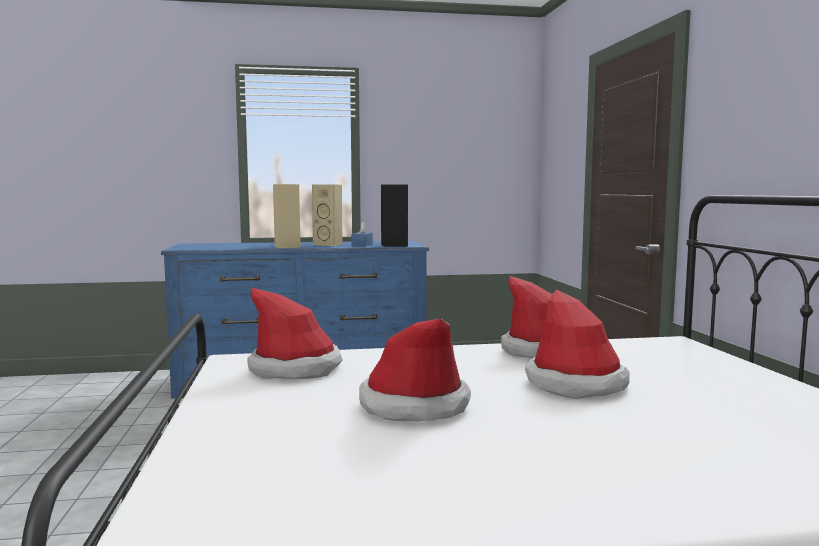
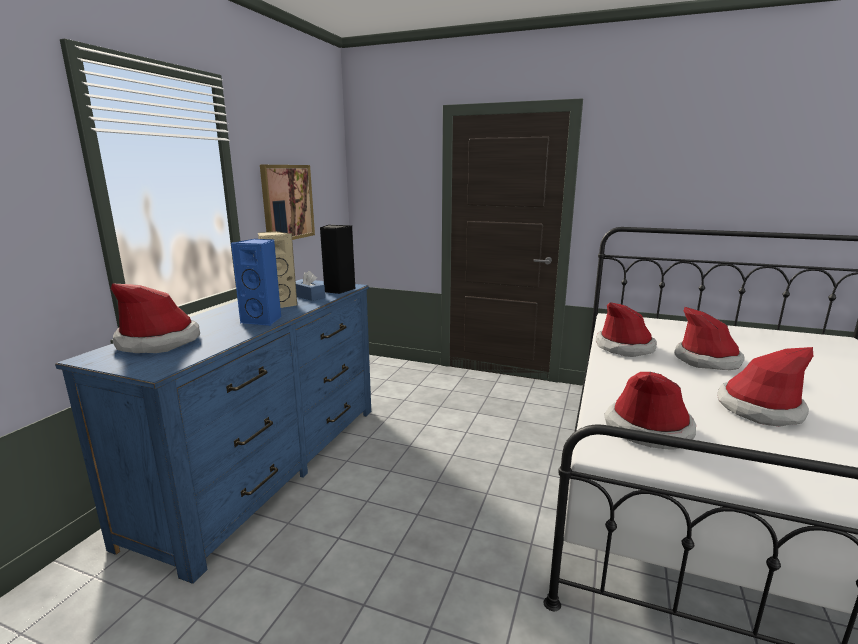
camera: 60 degrees left, 10 degrees up
(223, 245) = (159, 342): none -> hat
(287, 247) = (263, 320): beige speaker -> blue speaker
(428, 171) = (287, 202): none -> picture

